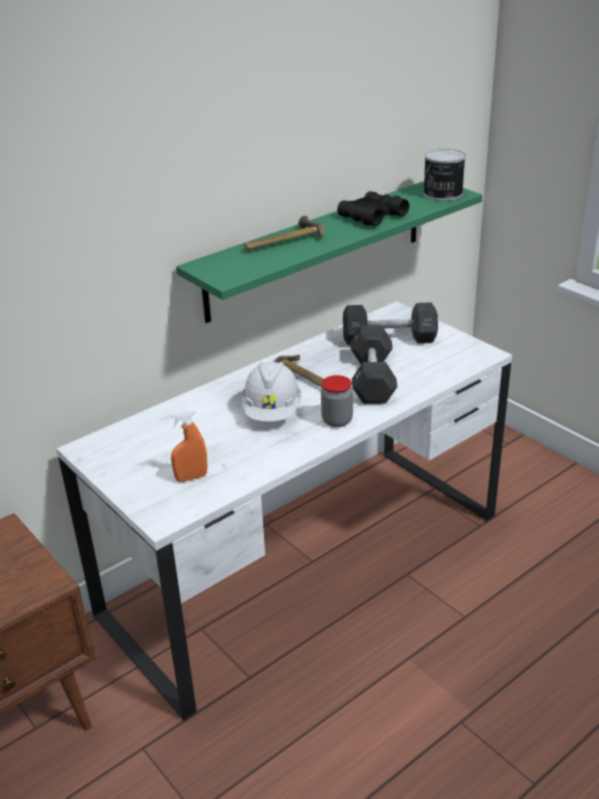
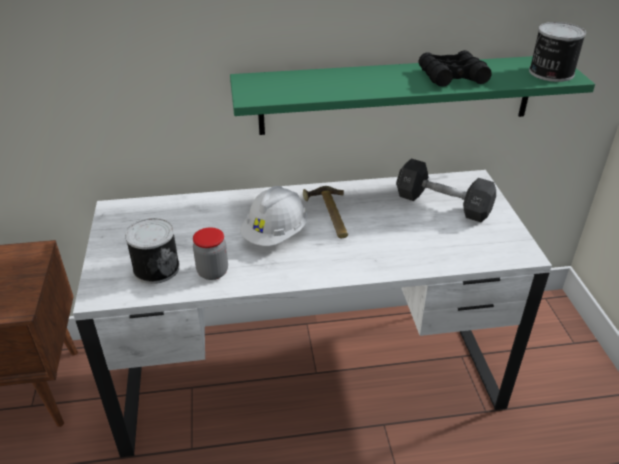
camera: 30 degrees right, 5 degrees up
(191, 477) = (156, 267): orange spray bottle -> can
(283, 241) = (342, 77): hammer -> none
(337, 420) = (319, 265): jar -> jar (212, 272)
(372, 379) = (389, 237): black dumbbell -> none

